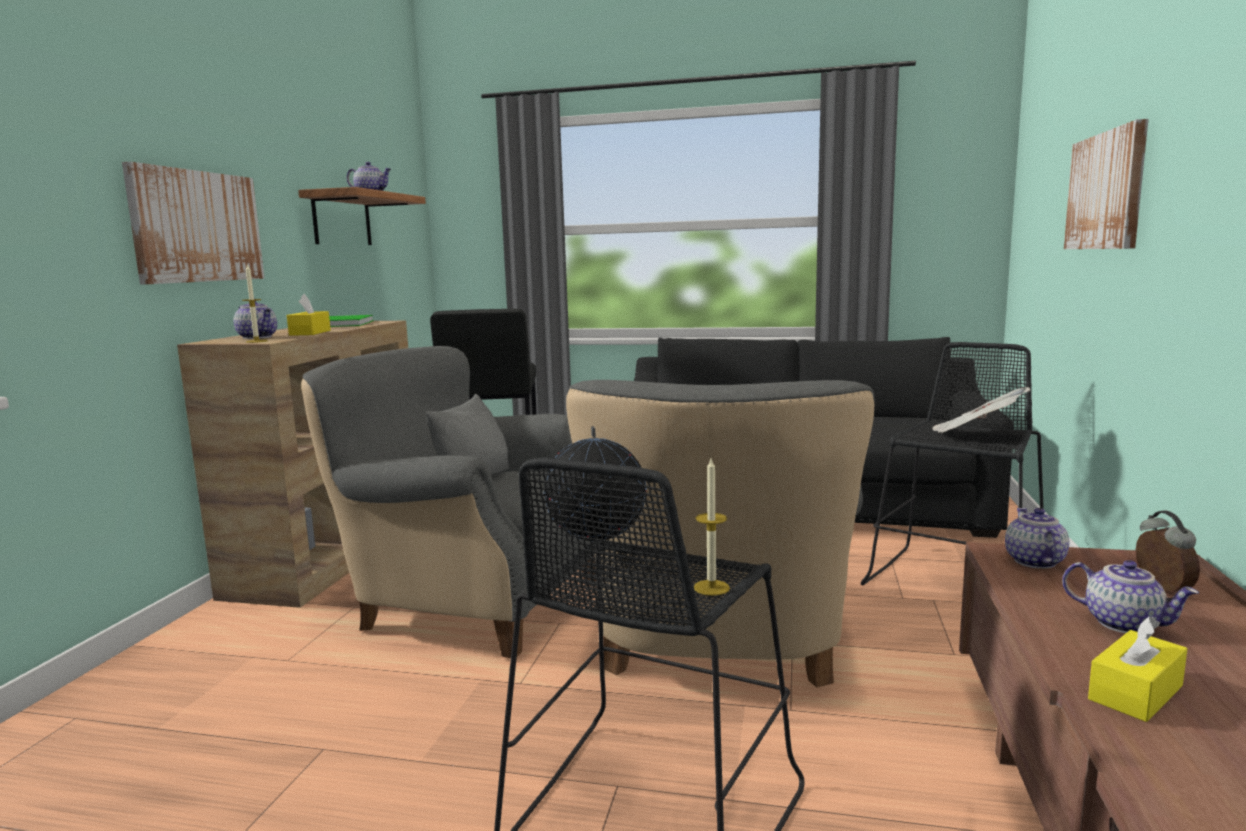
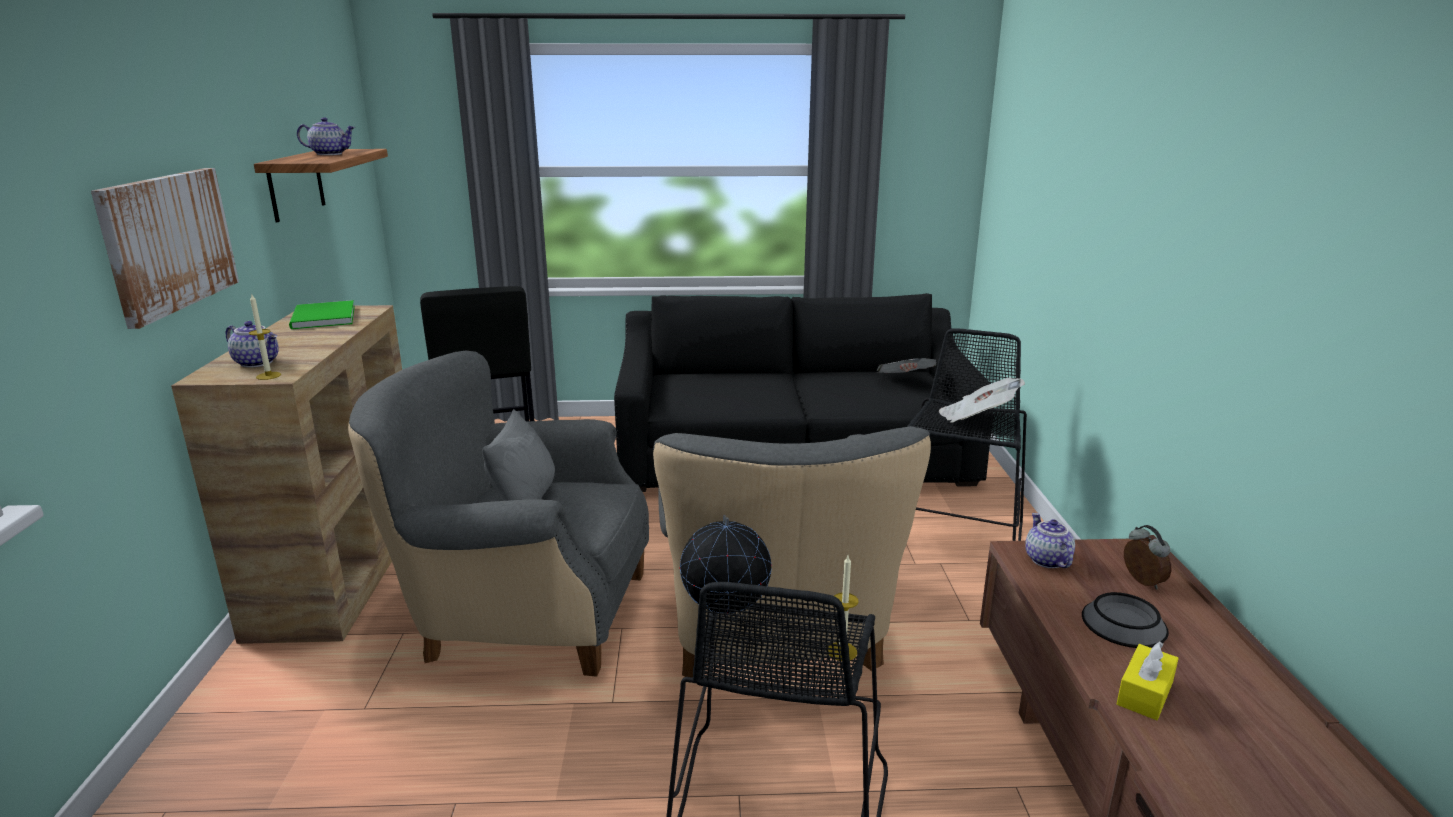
camera: 15 degrees left, 10 degrees up
(310, 333) = (311, 347): yellow tissue box -> none
(914, 423) = (904, 382): none -> newspaper
(1106, 191) = (1088, 200): picture -> none
(1124, 623) = (1123, 623): teapot -> bowl

